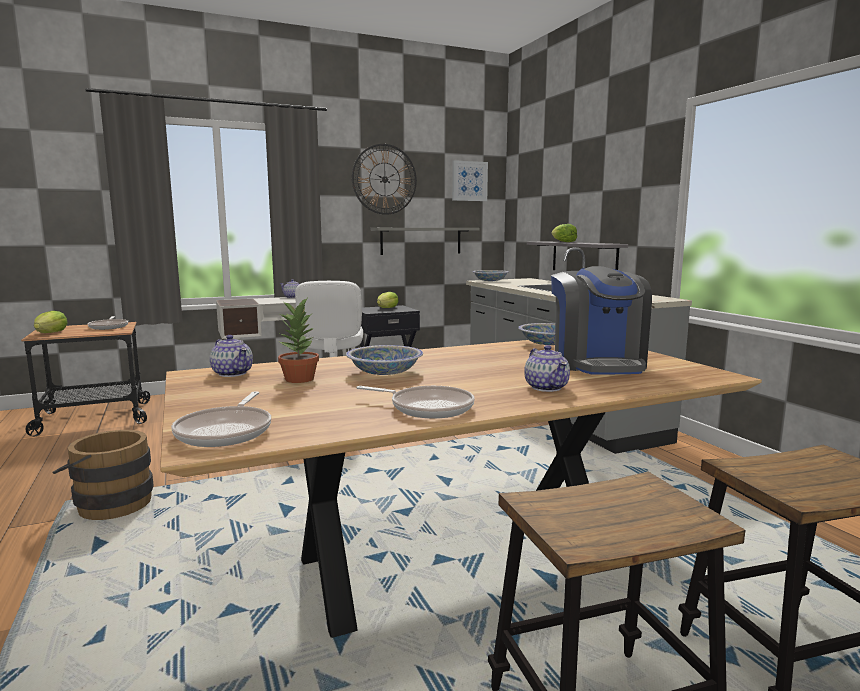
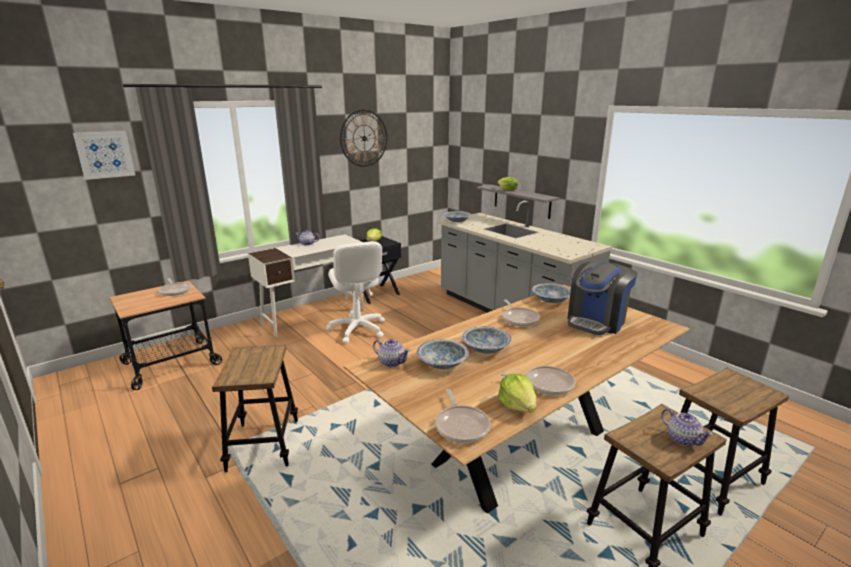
camera: 15 degrees left, 10 degrees up
(51, 333) = (134, 305): lettuce -> lettuce (518, 405)
(108, 505) = (263, 445): brown bucket -> stool
(300, 379) = (442, 363): potted plant -> bowl
(421, 241) = (391, 184): grey shelf -> none
(469, 181) = (424, 133): picture -> picture (105, 154)
(476, 354) = (519, 319): none -> frying pan
(546, 387) = (590, 352): teapot -> teapot (682, 438)
(597, 363) = (596, 321): coffee machine -> coffee machine turned 60 degrees clockwise

